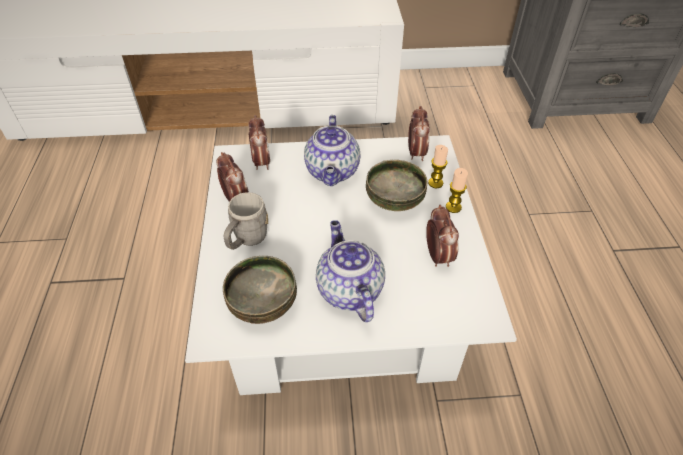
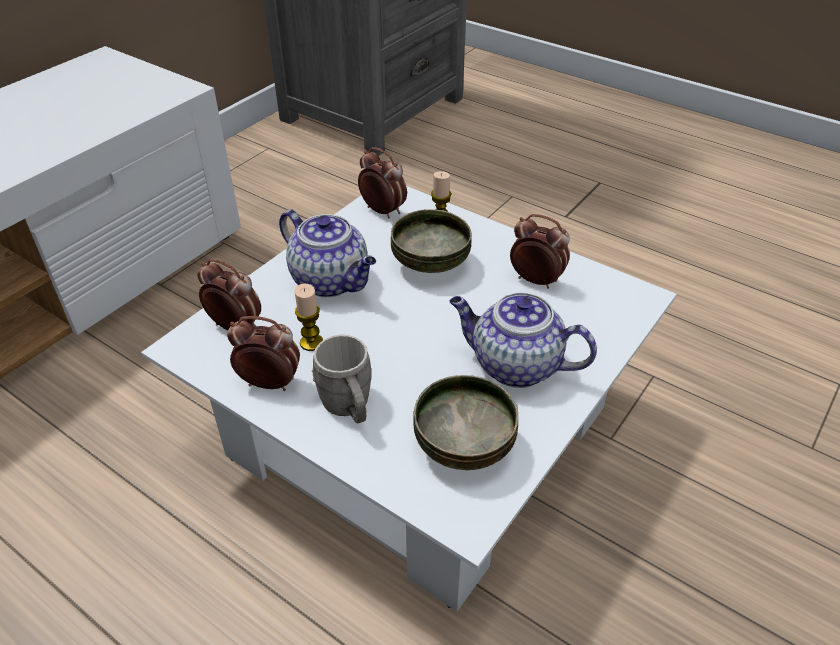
camera: 50 degrees left, 5 degrees down
(453, 207) = (485, 233): candle -> candle (311, 342)

